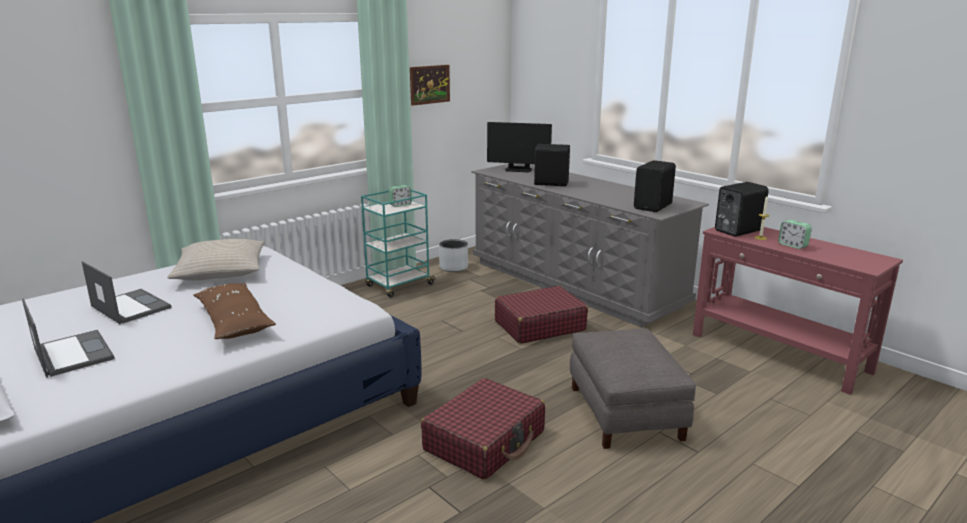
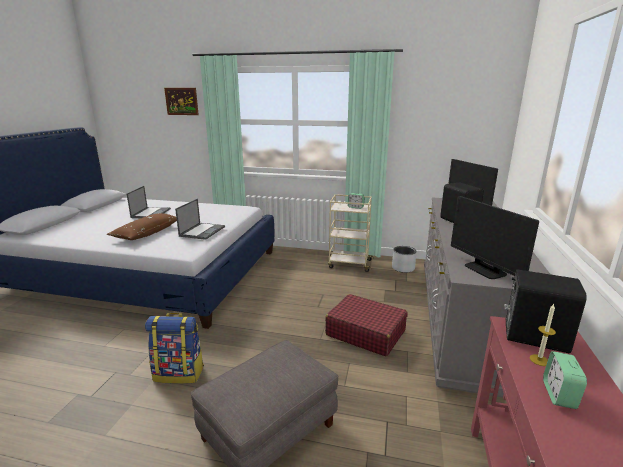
camera: 55 degrees right, 0 degrees up
(73, 353) = (96, 222): laptop -> laptop (202, 231)
(221, 271) = (210, 211): beige pillow -> none
(399, 285) = (349, 264): turquoise cart -> beige cart
(429, 84) = (418, 123): picture -> picture (181, 101)
(485, 441) = (179, 373): red suitcase -> backpack
(654, 207) = (485, 270): black speaker -> monitor

